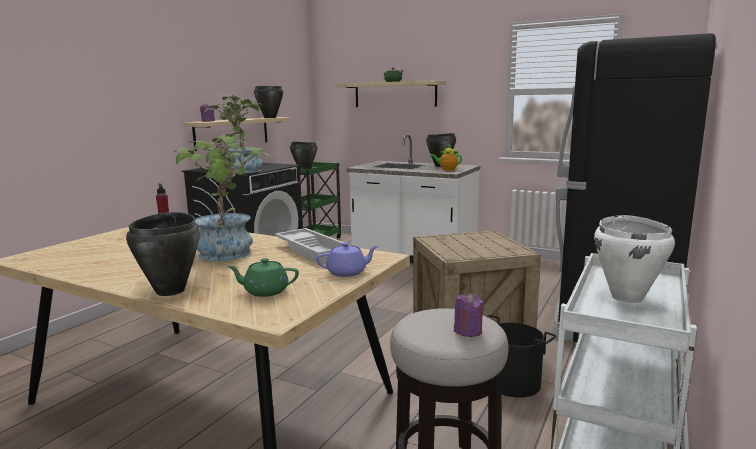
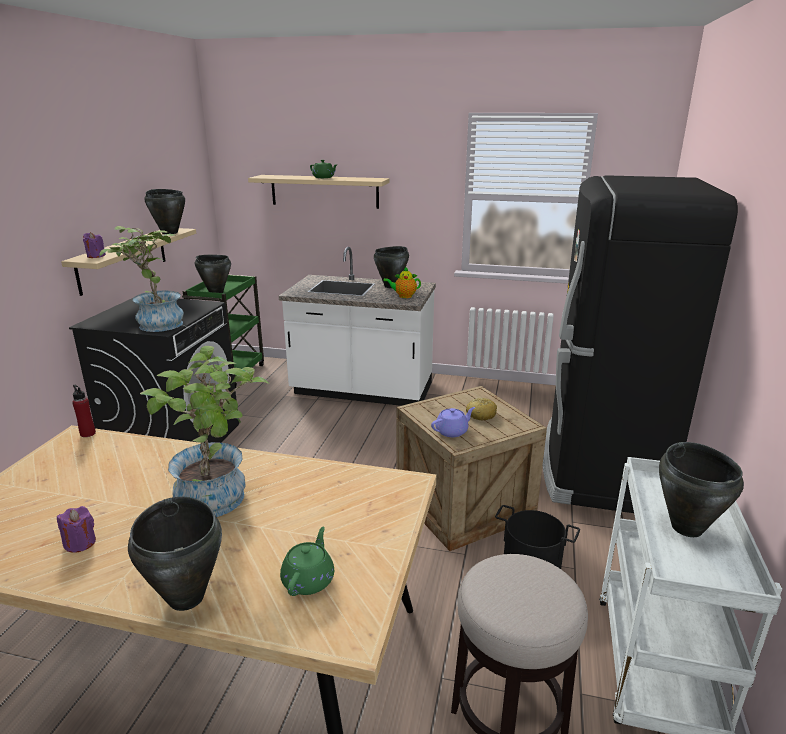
camera: 15 degrees left, 10 degrees up
(265, 291) = (309, 580): green teapot -> green teapot turned 120 degrees clockwise
(314, 251) = (321, 480): white tray -> none
(347, 272) = (385, 523): purple teapot -> purple teapot (452, 431)
(468, 331) = (548, 598): purple candle -> purple candle (80, 543)
(484, 244) = (481, 415): none -> bread
(627, 297) = (687, 527): white cooking pot -> black cooking pot

